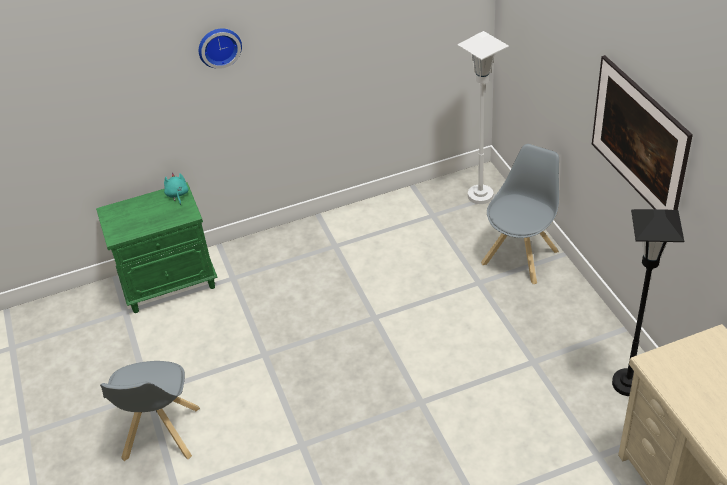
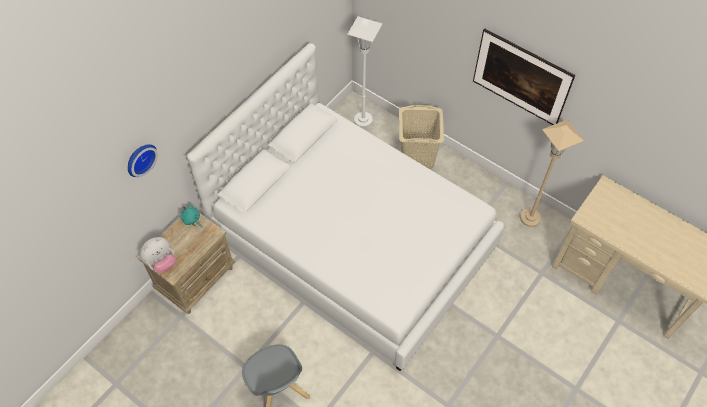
camera: 35 degrees left, 15 degrees up
(114, 222) = (161, 262): none -> plush toy
(170, 282) = (196, 278): green nightstand -> beige nightstand
(219, 46) = (201, 106): wall clock -> wall clock (140, 158)
(370, 315) = (352, 241): none -> white bed
(521, 256) = (417, 156): grey chair -> beige laundry basket
(628, 383) = (530, 218): black floor lamp -> beige floor lamp

